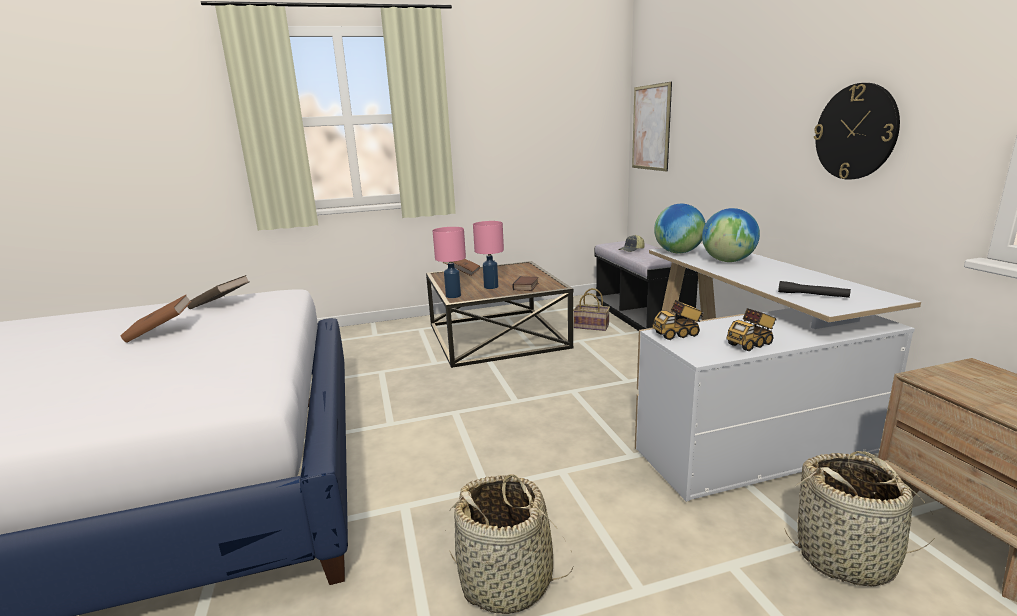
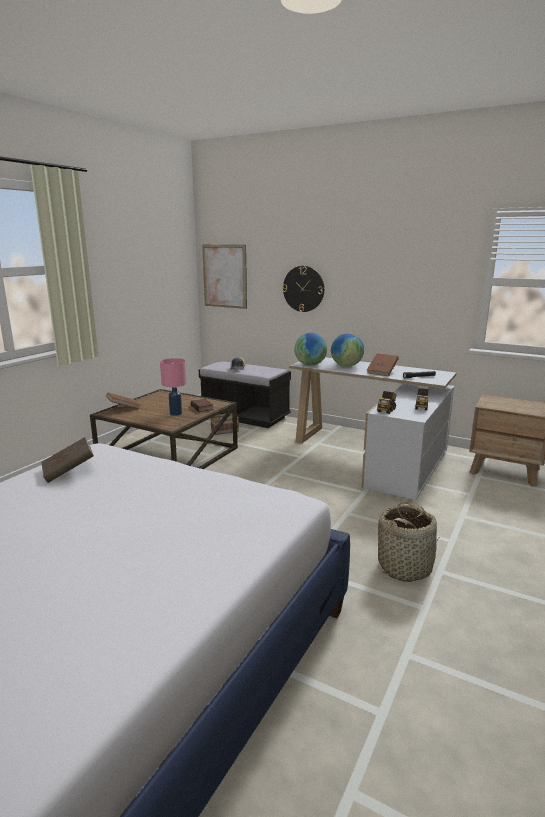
camera: 45 degrees left, 0 degrees up
(161, 332) = (88, 503): brown book -> brown book (382, 372)
(453, 296) = (163, 426): pink table lamp -> none
(846, 556) = (486, 494): basket -> none
(856, 132) = (400, 288): wall clock -> wall clock (303, 289)

